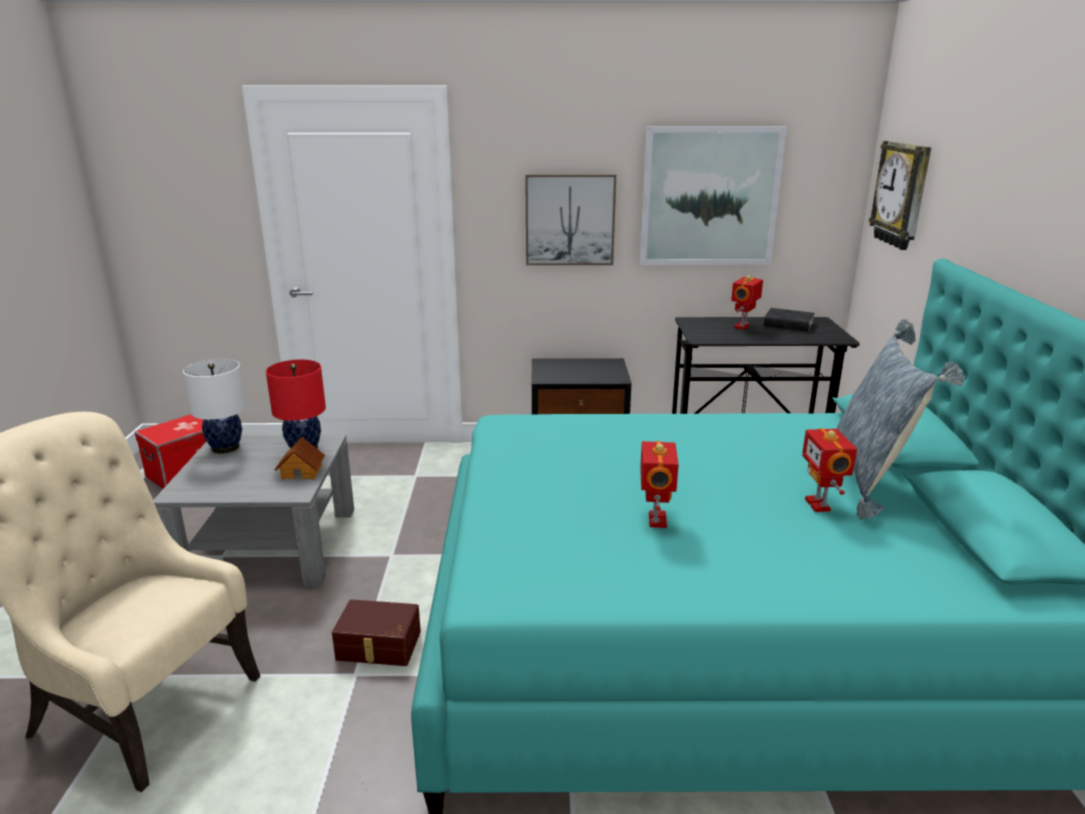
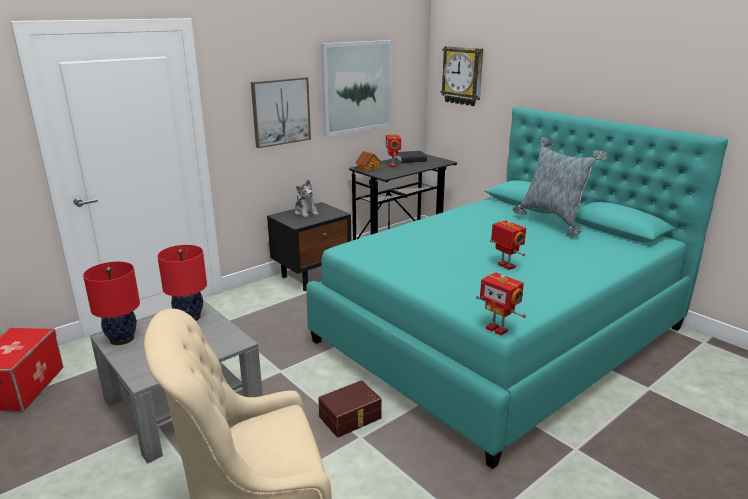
camera: 40 degrees left, 0 degrees up
(226, 447) = (122, 338): white table lamp -> red table lamp
(302, 471) = (216, 330): toy house -> toy house (368, 168)
(579, 367) = (306, 213): none -> plush toy
(819, 505) = (549, 237): toy robot -> toy robot (497, 329)

